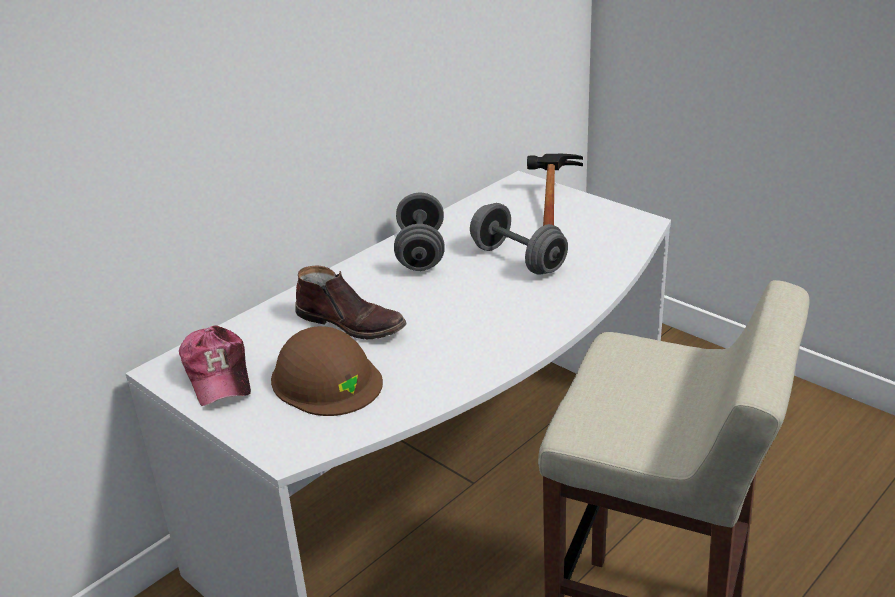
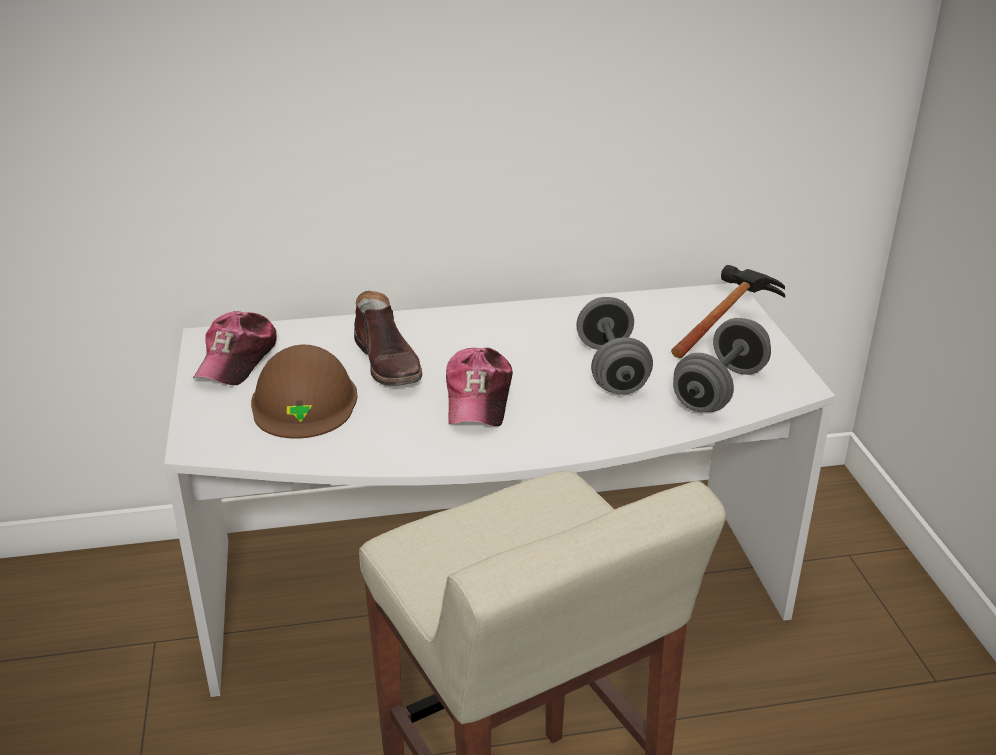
camera: 35 degrees right, 0 degrees up
(421, 252) = (533, 325): grey dumbbell -> grey dumbbell (719, 390)
(457, 318) = (478, 399): none -> cap

